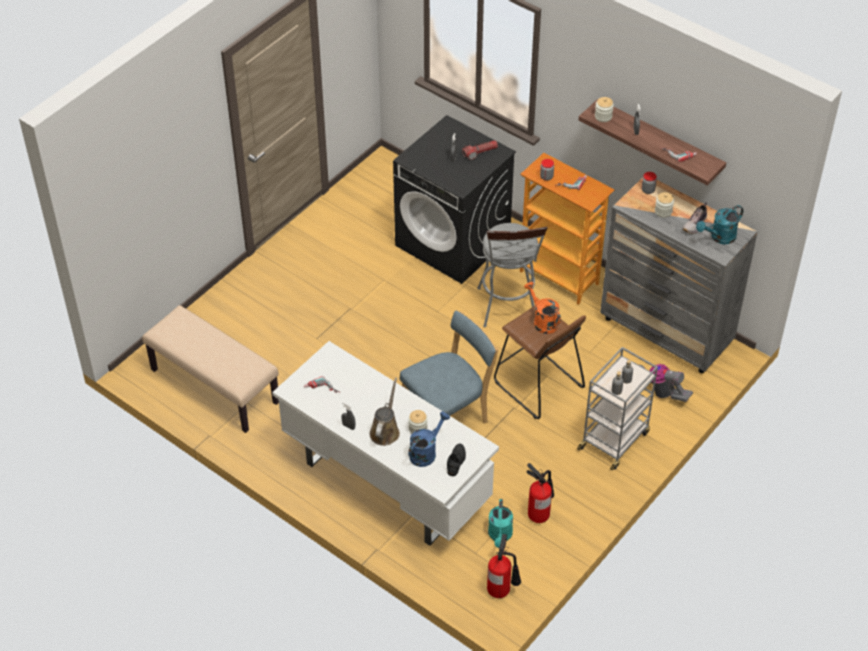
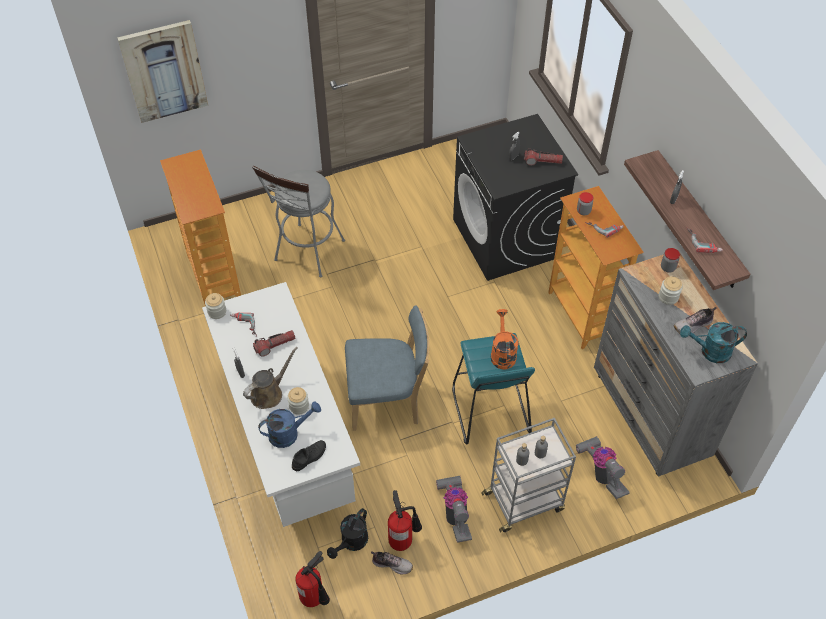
camera: 30 degrees right, 5 degrees up
(125, 197) = (164, 71): none -> picture
(213, 386) = (213, 278): beige bench -> bookcase
(360, 393) = (275, 345): none -> flashlight
(500, 536) = (351, 543): turquoise watering can -> black watering can
(508, 310) = (512, 324): grey stool -> grey stool (307, 254)
(538, 385) = (489, 410): brown stool -> turquoise stool
(544, 535) = (392, 564): none -> shoe
(566, 474) = (455, 513): none -> vacuum cleaner
(603, 116) = (650, 170): jar -> jar (217, 312)

